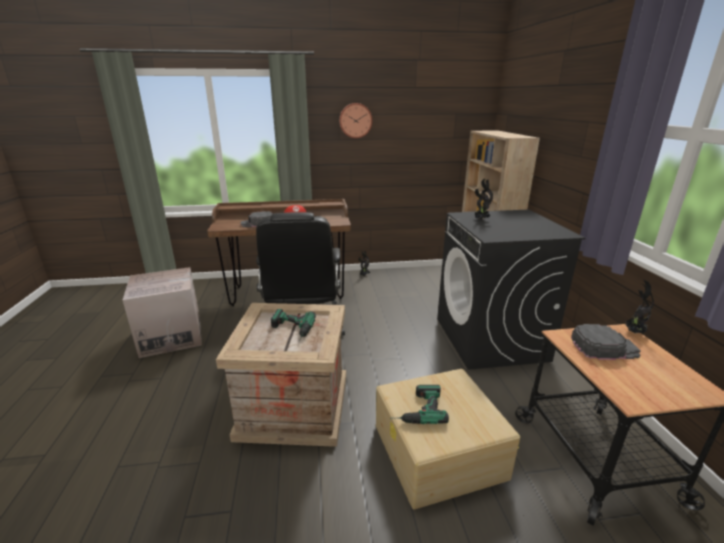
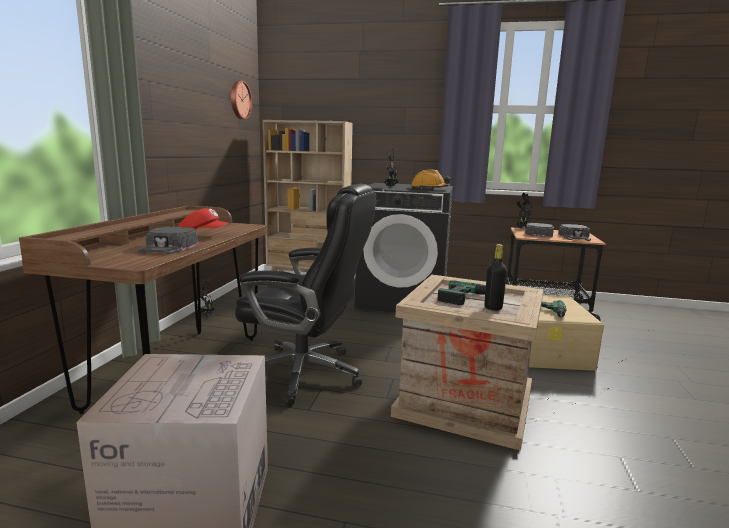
camera: 70 degrees left, 10 degrees down
(270, 341) = (493, 308): none -> black bottle
(355, 120) = (168, 94): wall clock -> wall clock (239, 100)
(501, 232) = (429, 189): none -> orange hard hat
(637, 381) = (574, 237): none -> black cap

